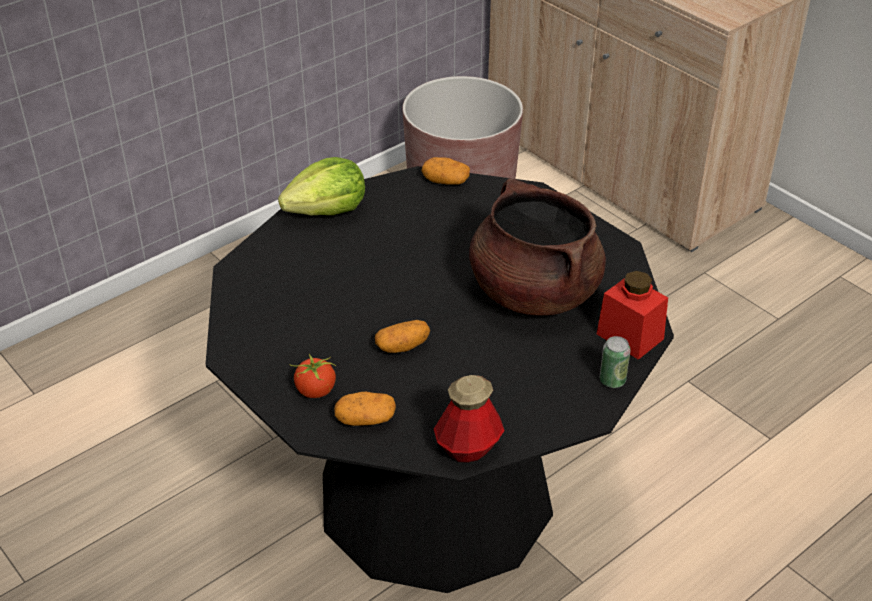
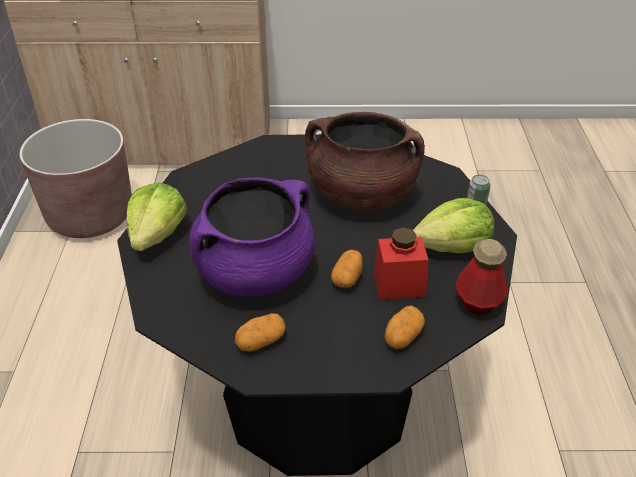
camera: 50 degrees left, 0 degrees up
(315, 391) = (346, 346): tomato -> none
(346, 289) = (255, 272): none -> purple cooking pot
(445, 181) = (206, 169): potato -> potato (260, 341)
(531, 392) = (453, 247): none -> lettuce
(630, 336) = (443, 182): red jar -> red jar (399, 285)

